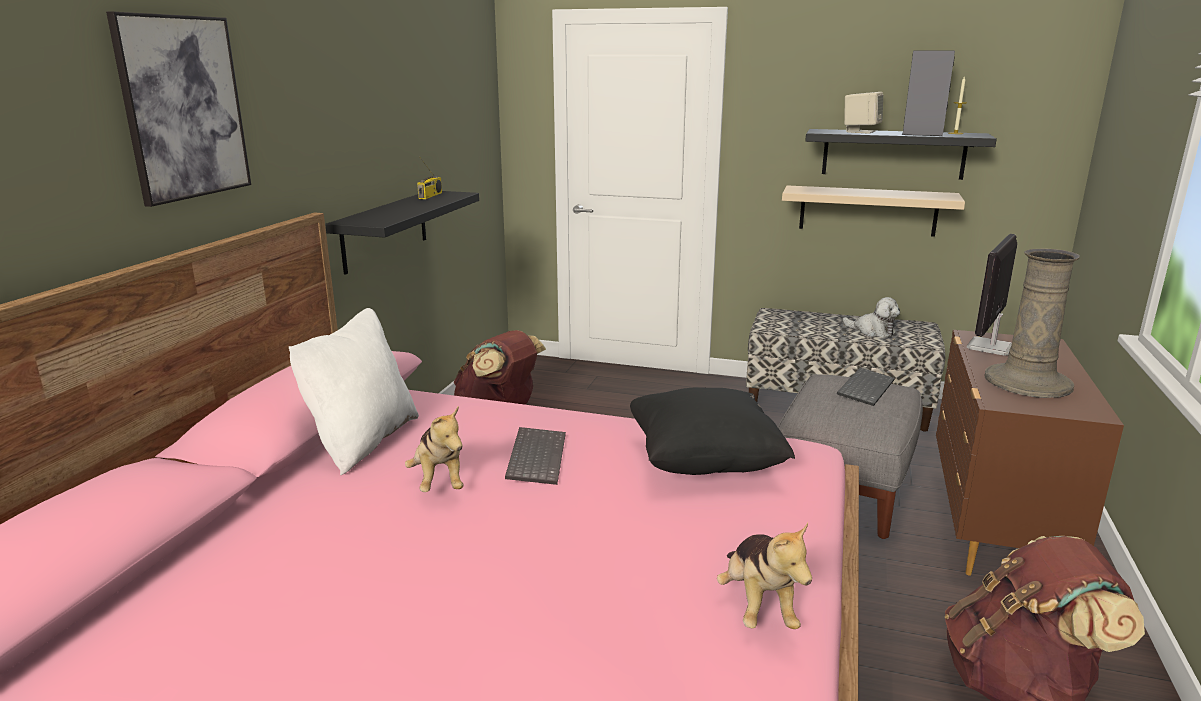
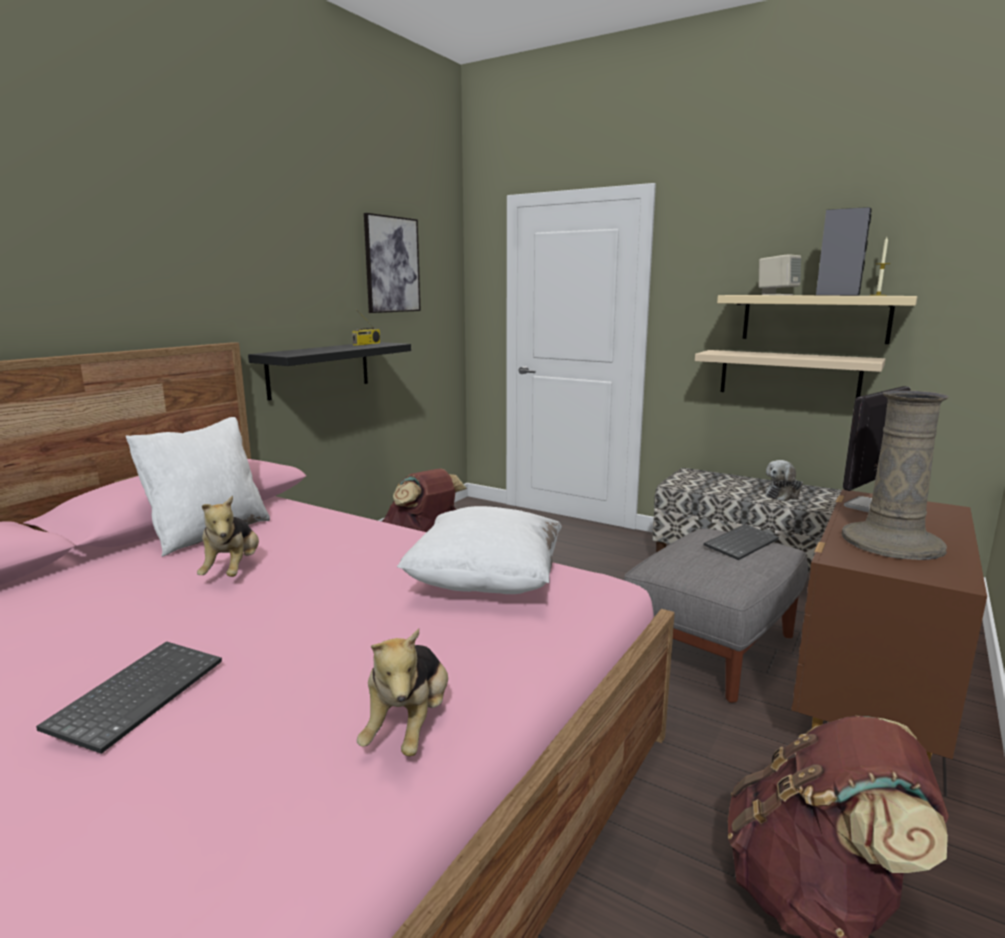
camera: 15 degrees right, 5 degrees down
(183, 108) = (90, 237): picture -> picture (392, 265)
(535, 457) = (334, 560): keyboard -> keyboard (138, 694)
(704, 463) = (486, 584): black pillow -> white pillow
(872, 331) = (783, 495): plush toy -> plush toy turned 90 degrees clockwise
(893, 154) = (815, 318): black shelf -> beige shelf

